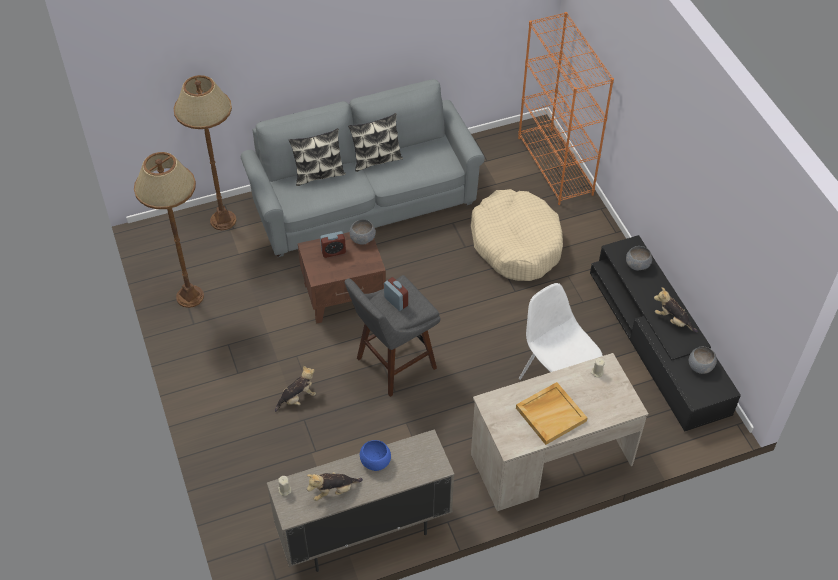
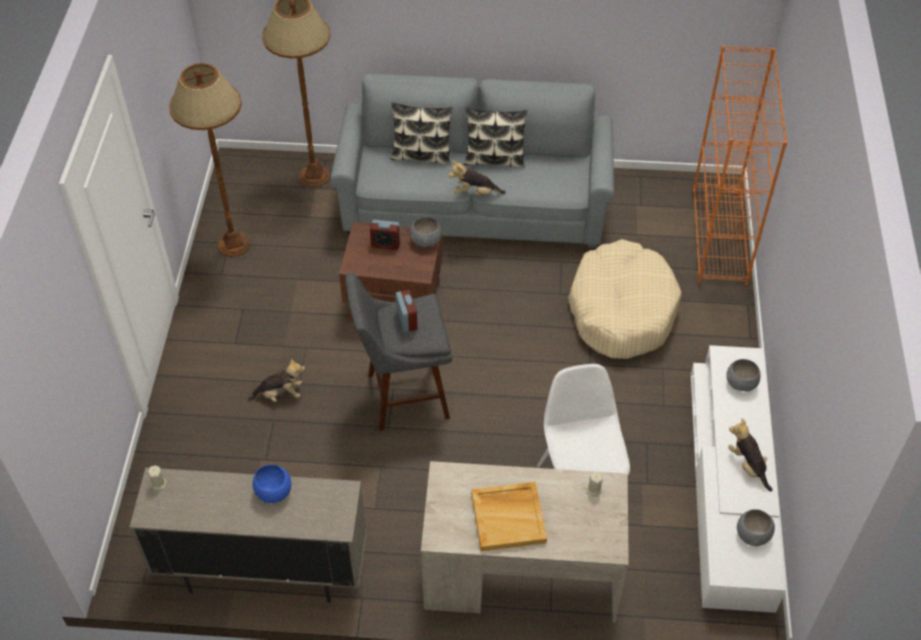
camera: 25 degrees right, 0 degrees up
(333, 491) = (208, 506): plush toy -> plush toy (475, 193)
(657, 341) = (729, 485): black tv stand -> white tv stand

